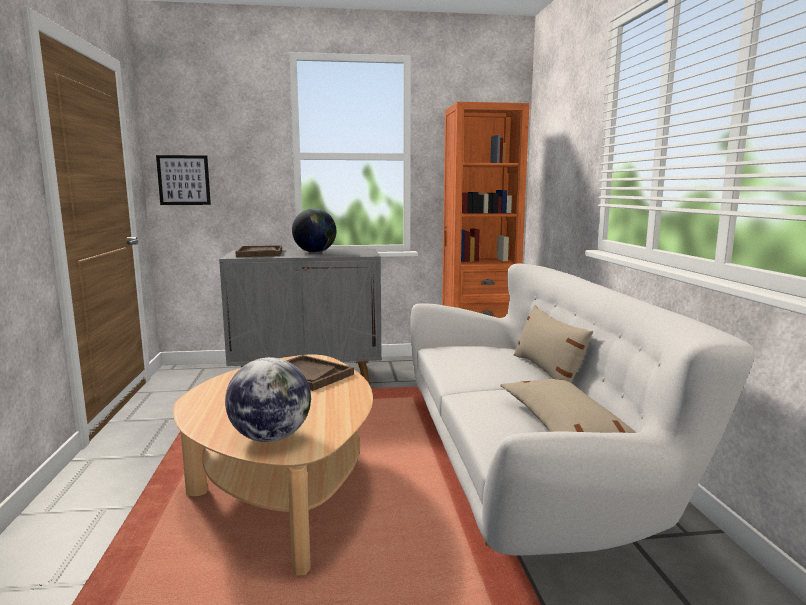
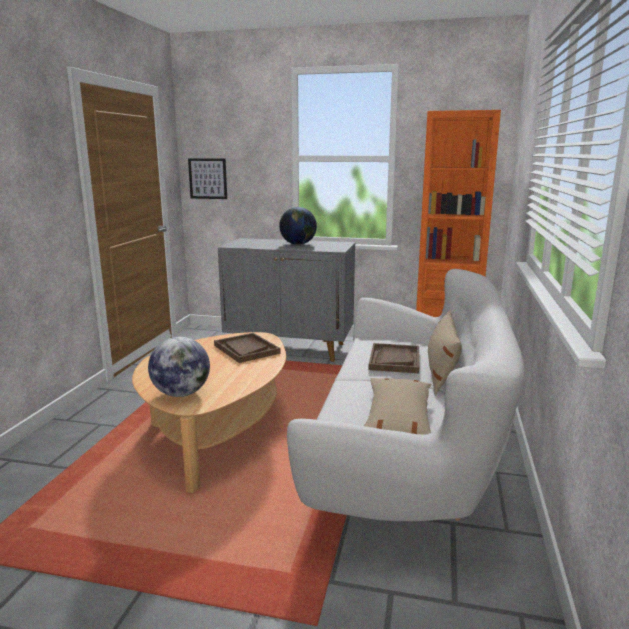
camera: 20 degrees right, 5 degrees up
(260, 253) = (254, 243): brown tray -> brown tray (394, 360)

